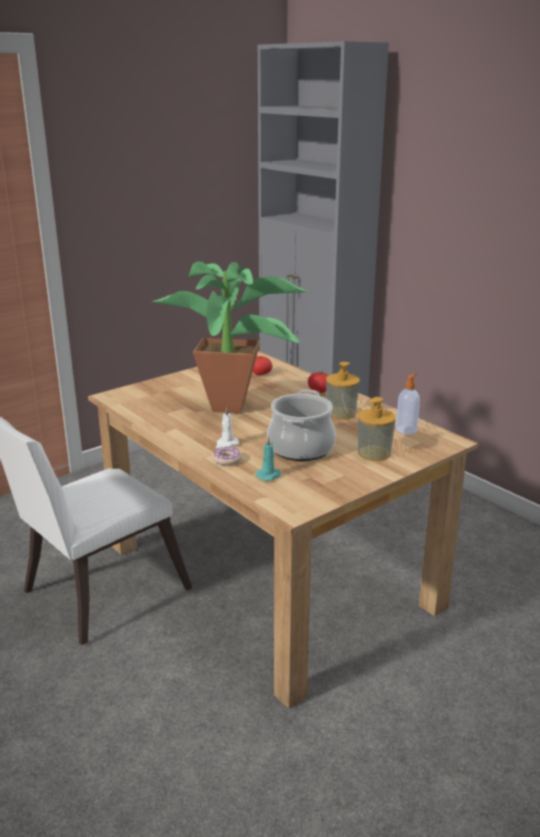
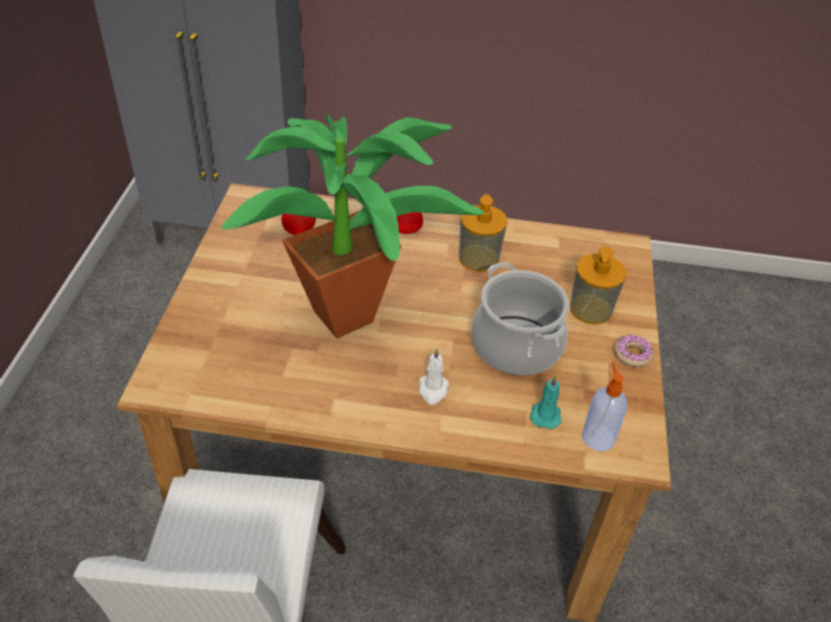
camera: 45 degrees left, 20 degrees up
(227, 460) = (470, 418): donut -> donut (632, 354)
(406, 429) = (570, 251): soap dispenser -> soap dispenser (597, 436)

